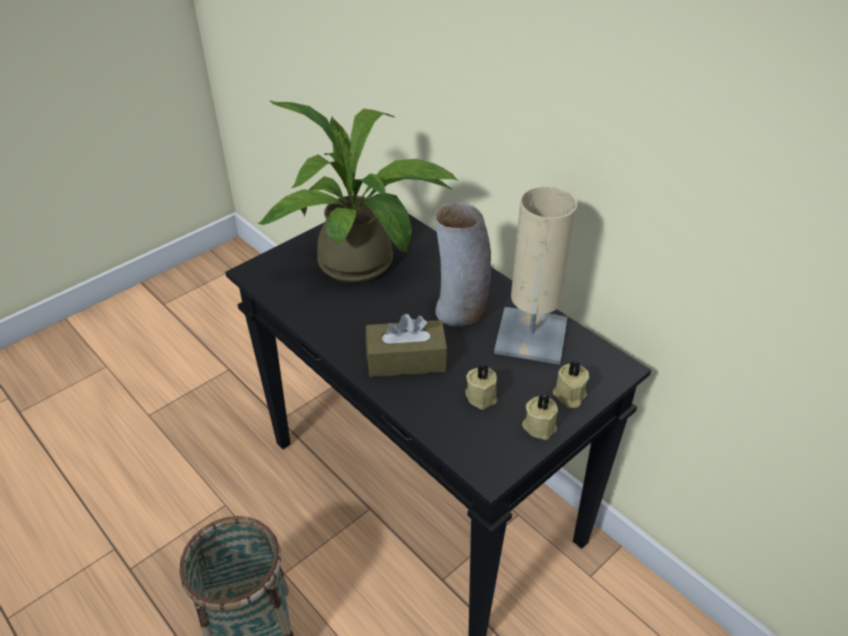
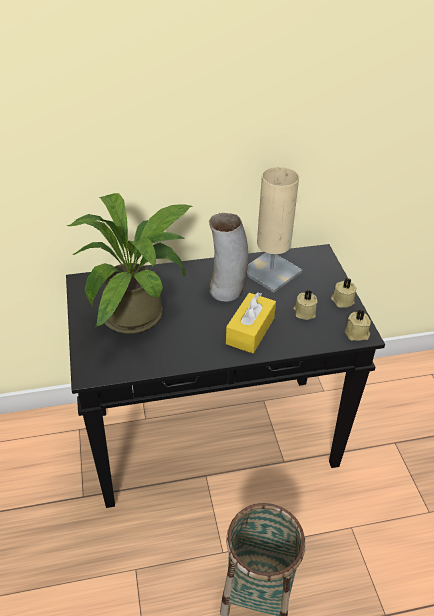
camera: 60 degrees left, 0 degrees up
(406, 360) = (250, 331): brown tissue box -> yellow tissue box
(569, 395) = (327, 280): beige candle -> beige candle (357, 334)

